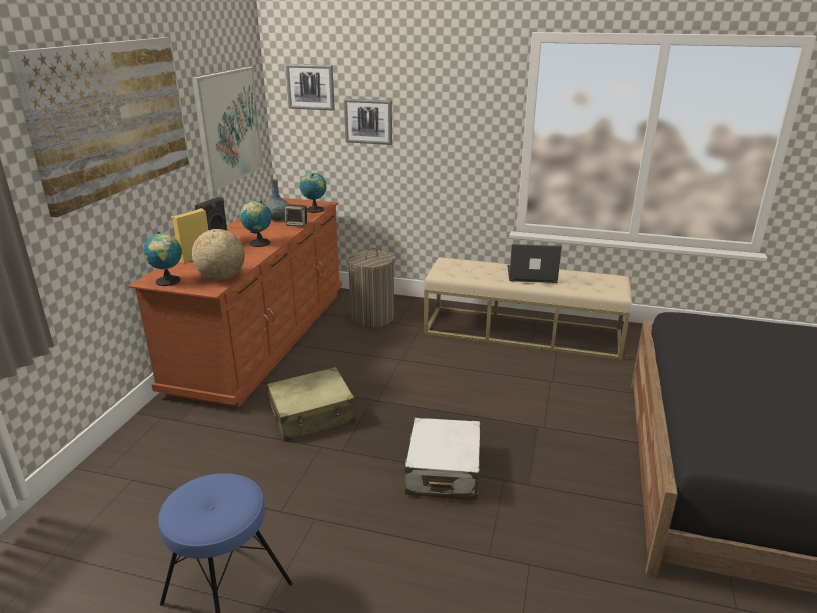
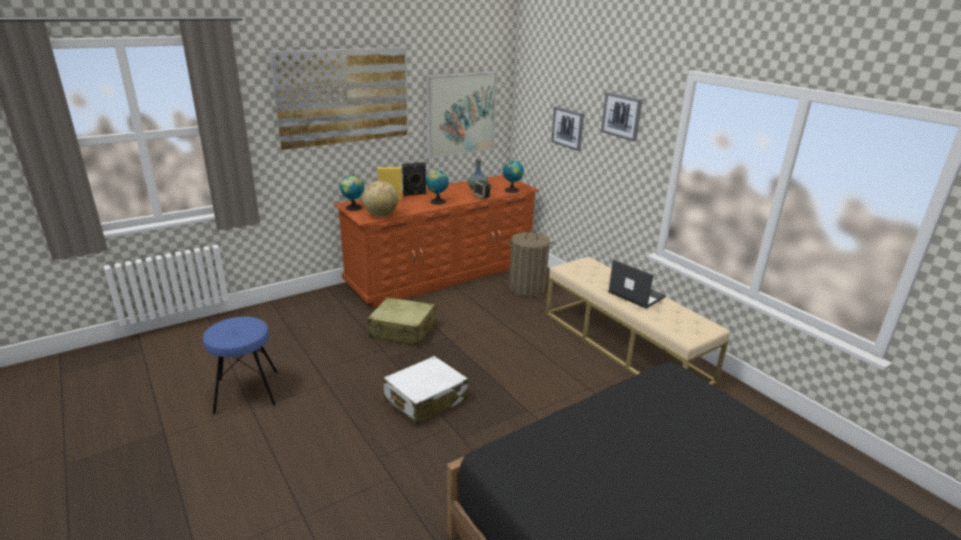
camera: 40 degrees right, 0 degrees up
(310, 87) = (537, 93): picture -> picture (622, 116)

